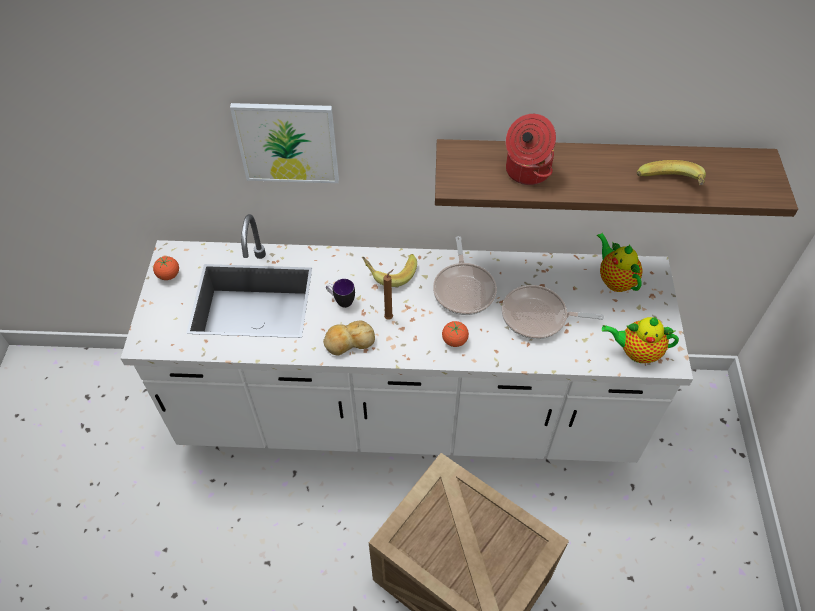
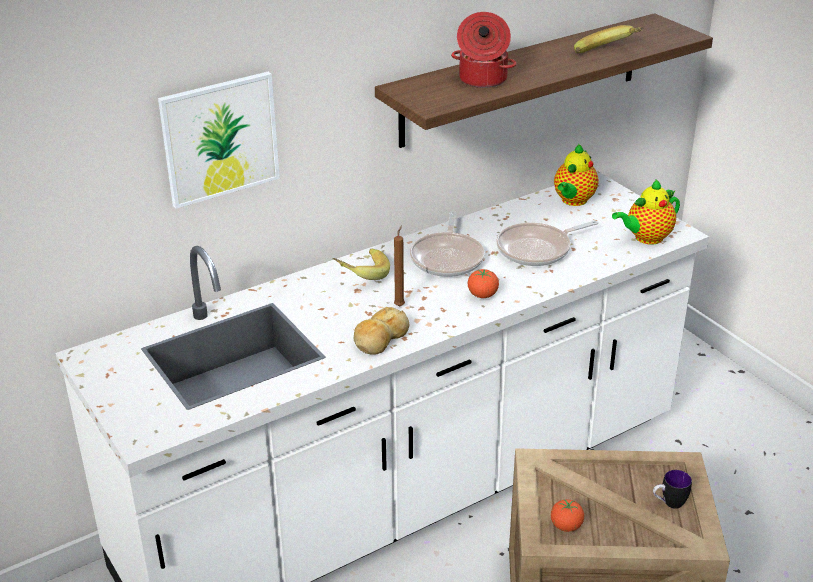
camera: 35 degrees left, 20 degrees down
(169, 275) = (107, 373): tomato -> tomato (566, 526)
(341, 301) = (335, 314): mug -> mug (668, 503)
(464, 289) = (448, 258): frying pan -> frying pan turned 45 degrees clockwise
(614, 280) = (573, 201): teapot -> teapot turned 90 degrees counterclockwise

